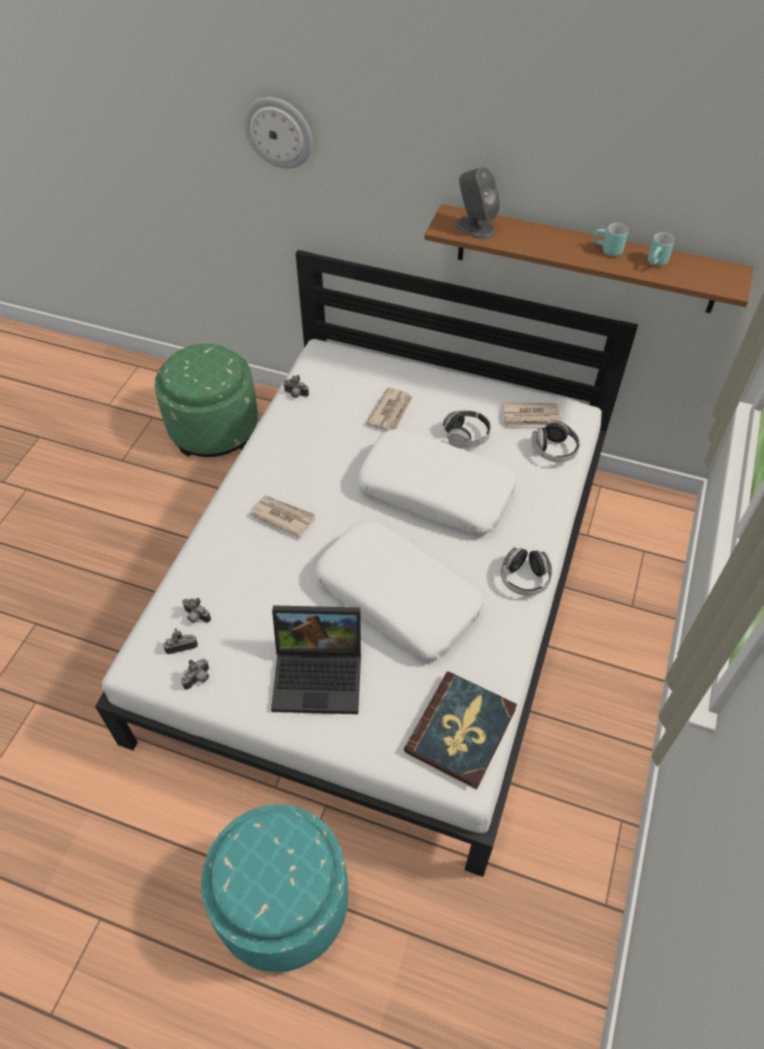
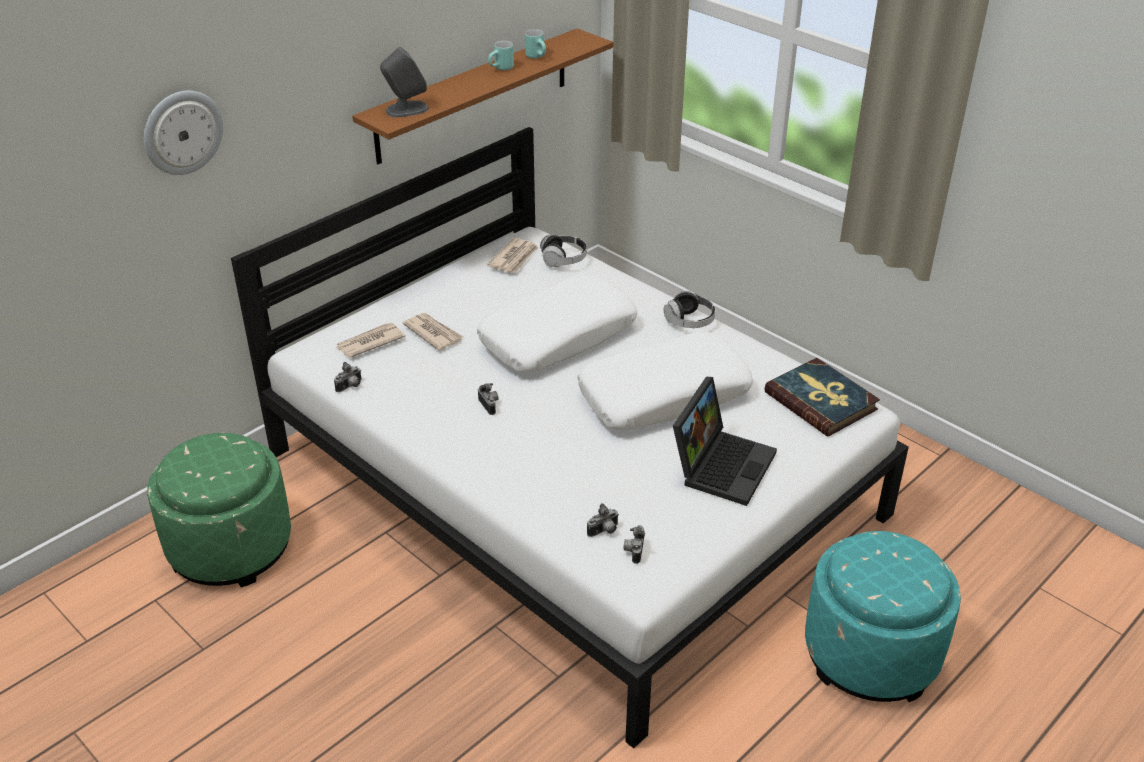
camera: 65 degrees left, 15 degrees down
(199, 679) = (682, 547): camera -> camera (490, 405)
(283, 516) = (515, 439): newspaper -> newspaper (369, 342)
(466, 436) = (506, 299): headphones -> none

